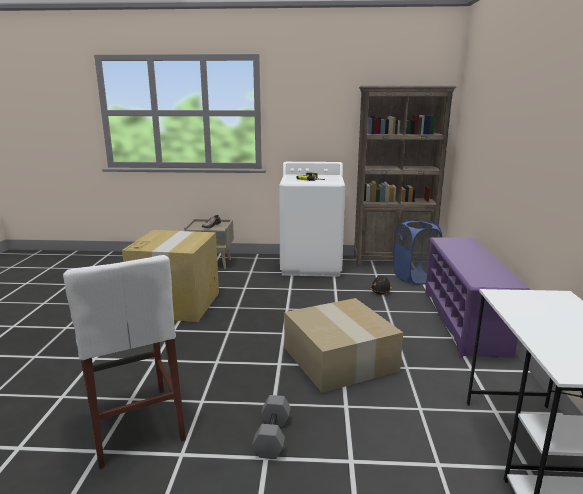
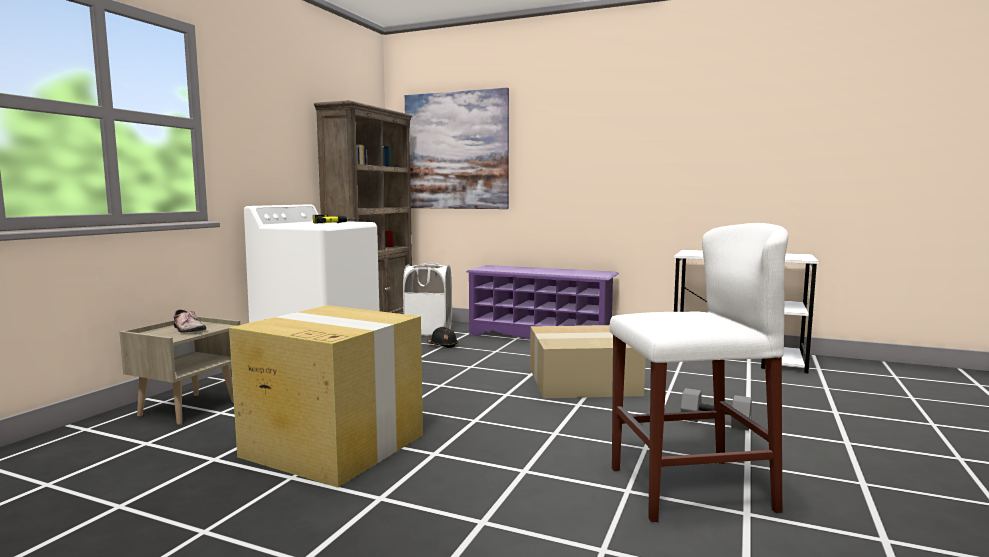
camera: 70 degrees left, 10 degrees down
(414, 278) = (428, 331): blue laundry basket -> white laundry basket
(479, 121) = (456, 151): none -> picture

